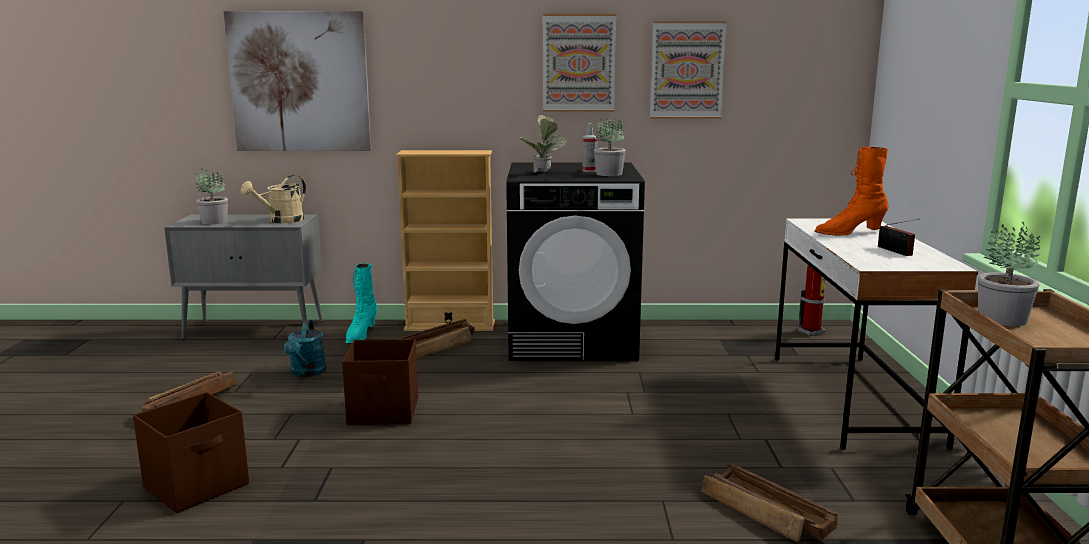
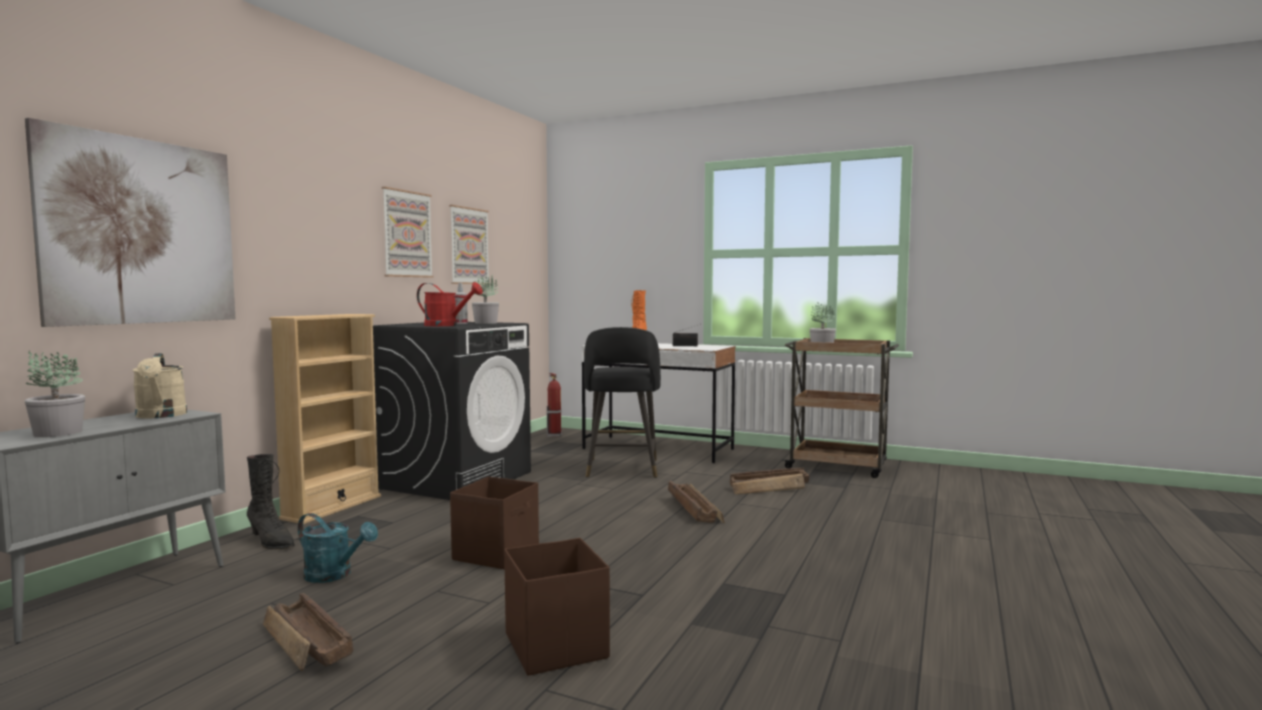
camera: 65 degrees left, 10 degrees down
(360, 335) = (271, 542): turquoise boot -> black boot
(437, 347) = (378, 518): crate -> crate (694, 509)
(543, 173) = (447, 325): potted plant -> red watering can
(719, 400) = (622, 469): none -> black stool

